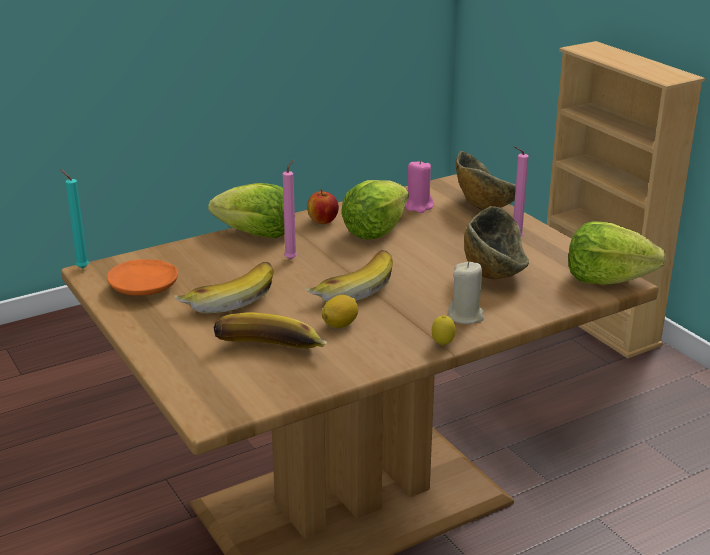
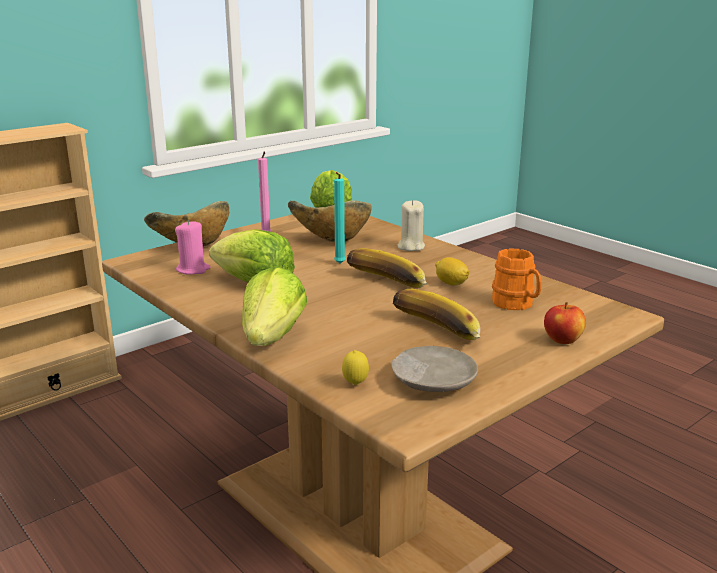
camera: 100 degrees left, 5 degrees down
(81, 268) = (402, 437): turquoise candle -> turquoise candle (339, 264)
(144, 287) = (433, 381): orange plate -> beige plate
(269, 352) = (516, 304): banana -> orange mug
(292, 258) = (330, 313): pink candle -> none
(323, 221) = (232, 308): apple -> apple (562, 340)
(442, 345) = (458, 251): lemon -> lemon (355, 384)

